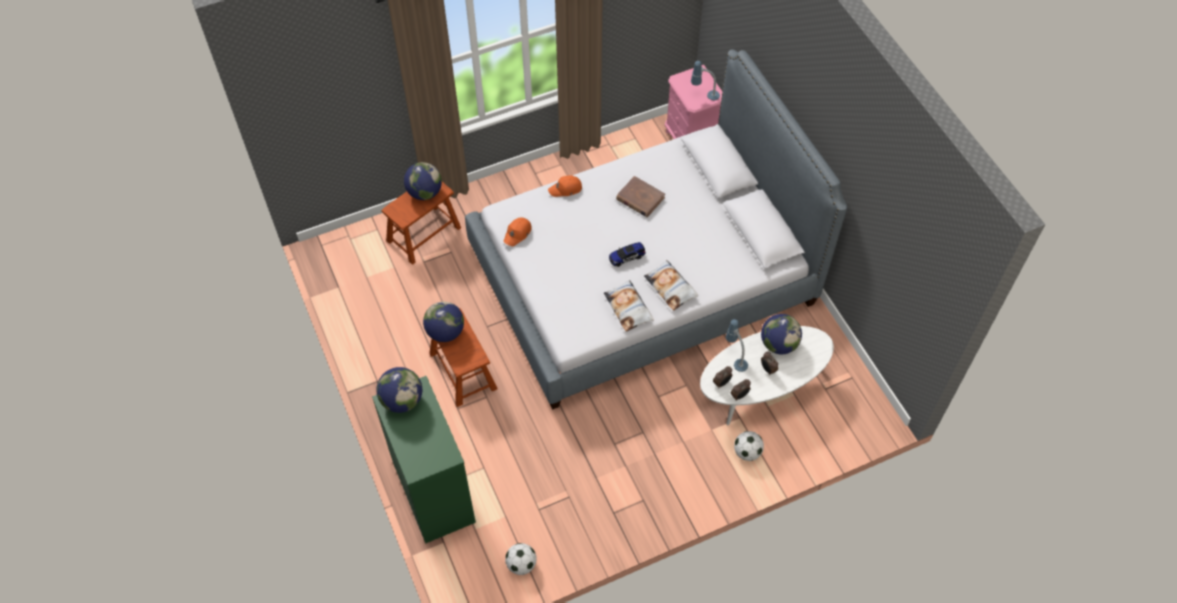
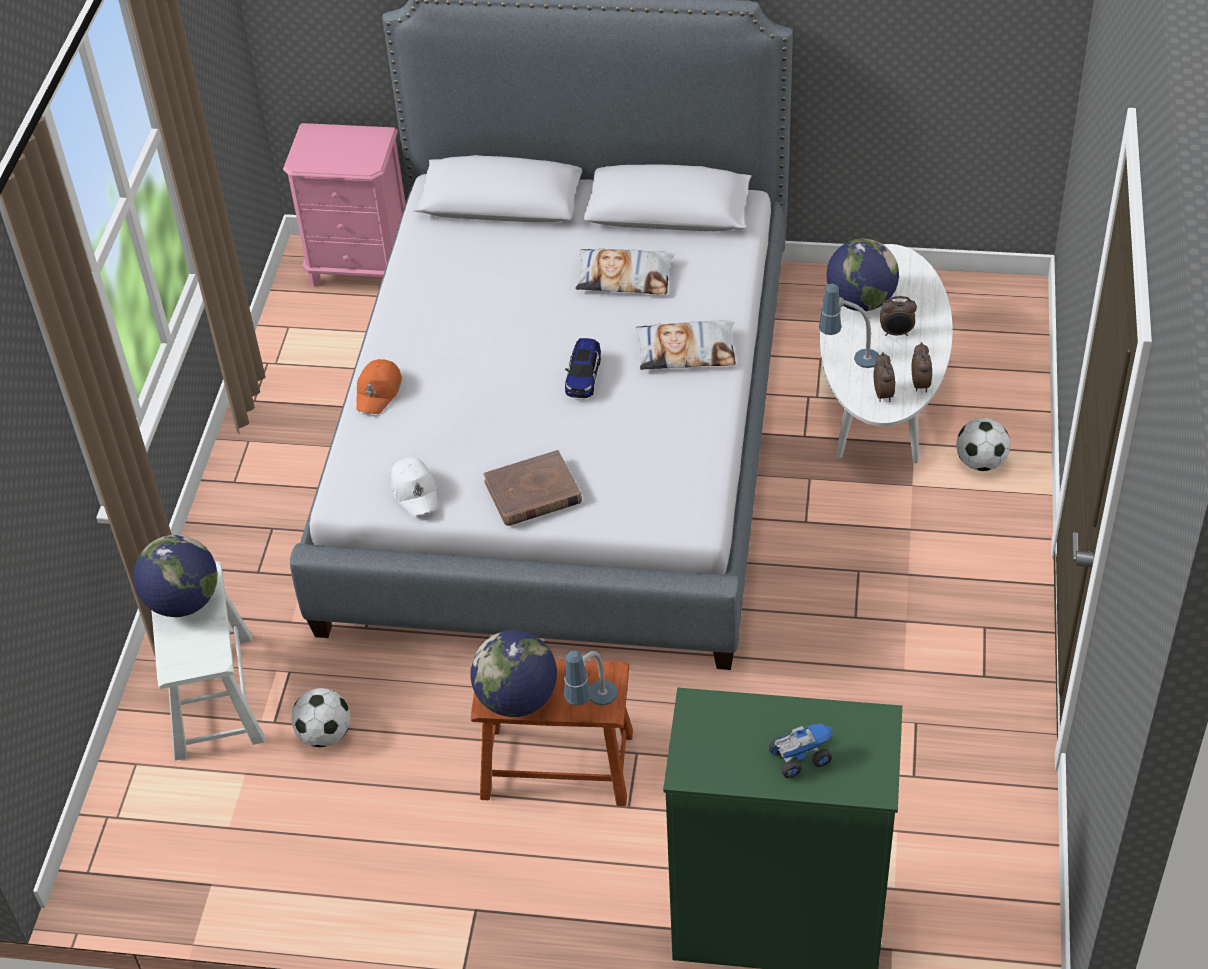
camera: 55 degrees left, 10 degrees down
(402, 400) = (707, 745): globe -> none
(414, 437) = (800, 757): none -> toy truck
(424, 234) = (214, 695): brown stool -> white stool
(518, 233) = (415, 491): orange cap -> white cap
(521, 564) = (1005, 849): football -> football (324, 735)
(628, 308) = (685, 417): pillow -> pillow (625, 277)
(640, 198) = (483, 311): brown book -> brown book (533, 493)
(704, 96) = (363, 148): table lamp -> table lamp (592, 708)

